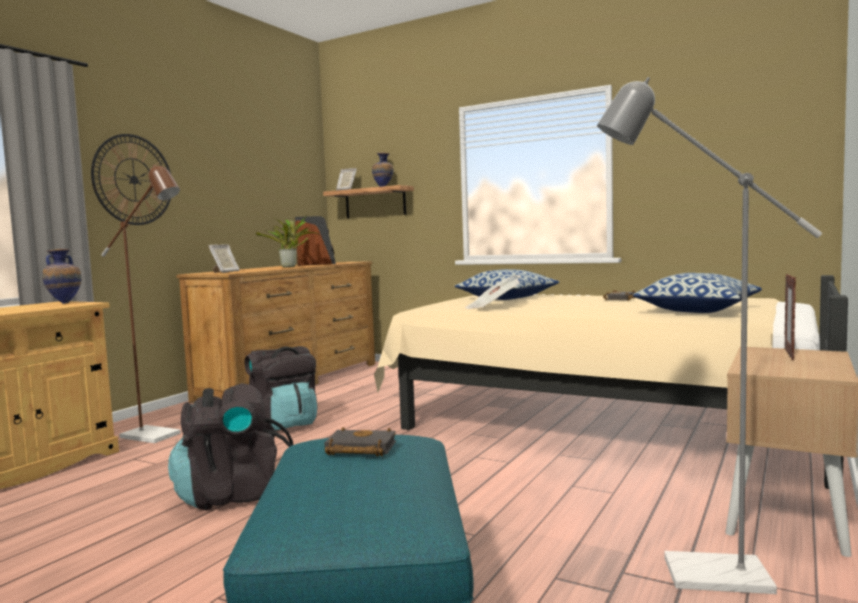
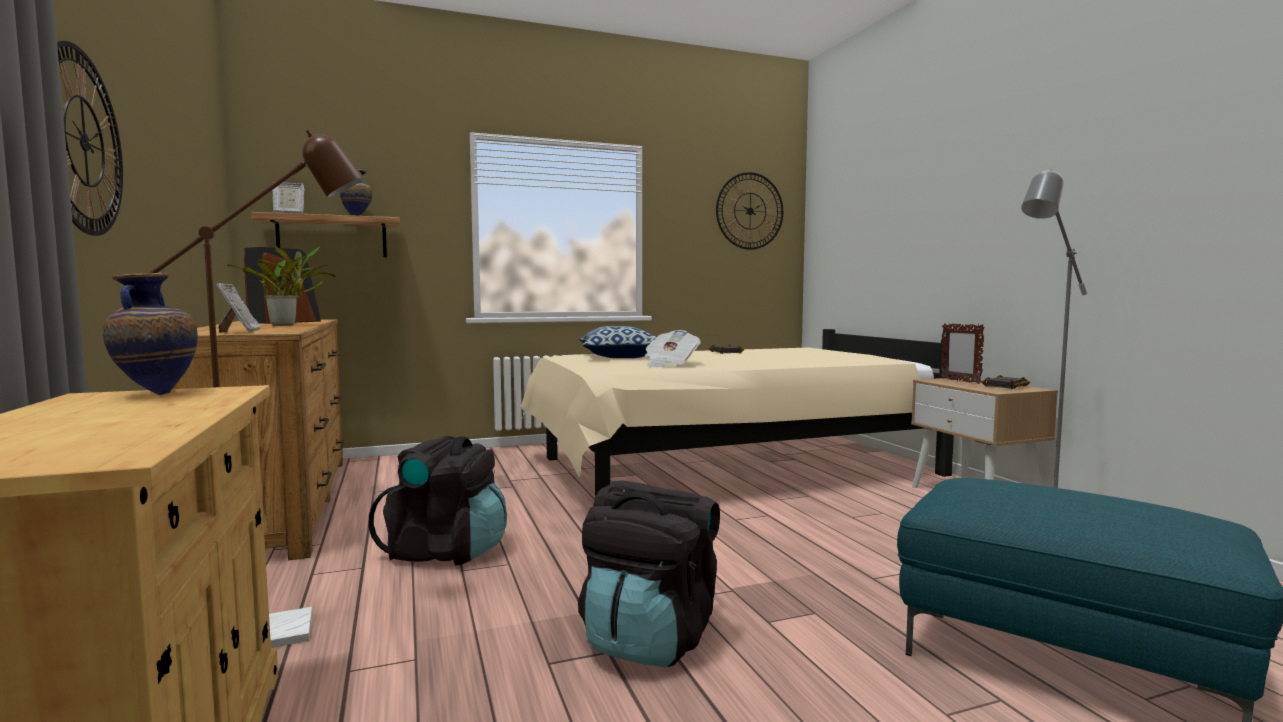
camera: 50 degrees left, 0 degrees up
(358, 449) = (1029, 490): black book -> black book (1006, 386)
(698, 310) = (833, 356): pillow -> none
(751, 131) = (750, 211): none -> wall clock

